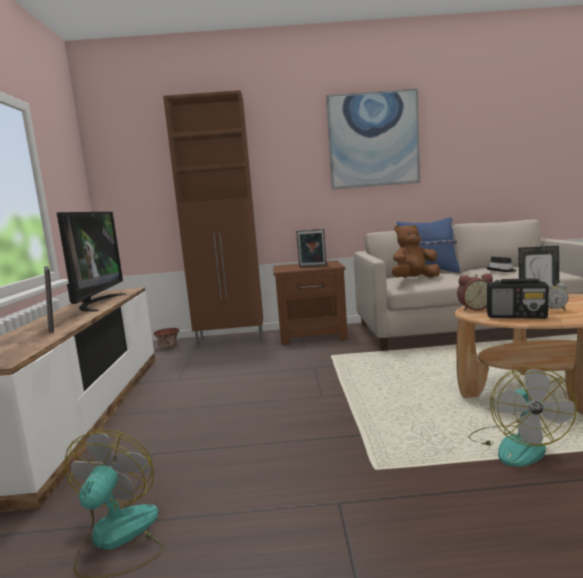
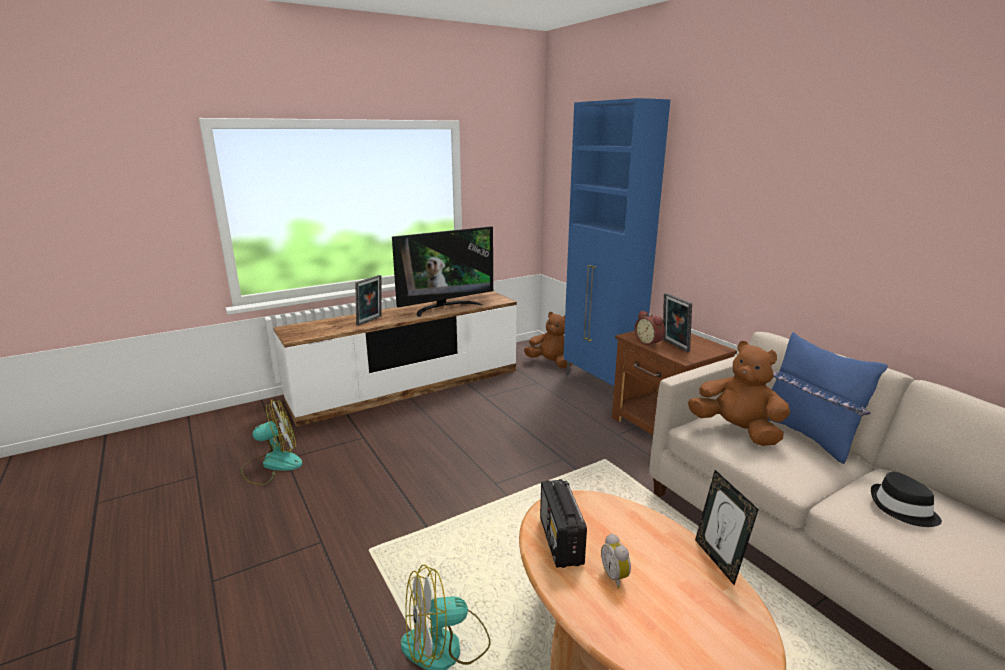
camera: 60 degrees right, 10 degrees up
(168, 347) = (551, 363): bowl -> brown plush toy
(231, 339) = (600, 384): brown cabinet -> blue cabinet
(373, 140) = (839, 180): picture -> none
(474, 308) = (589, 503): alarm clock -> alarm clock (649, 342)

